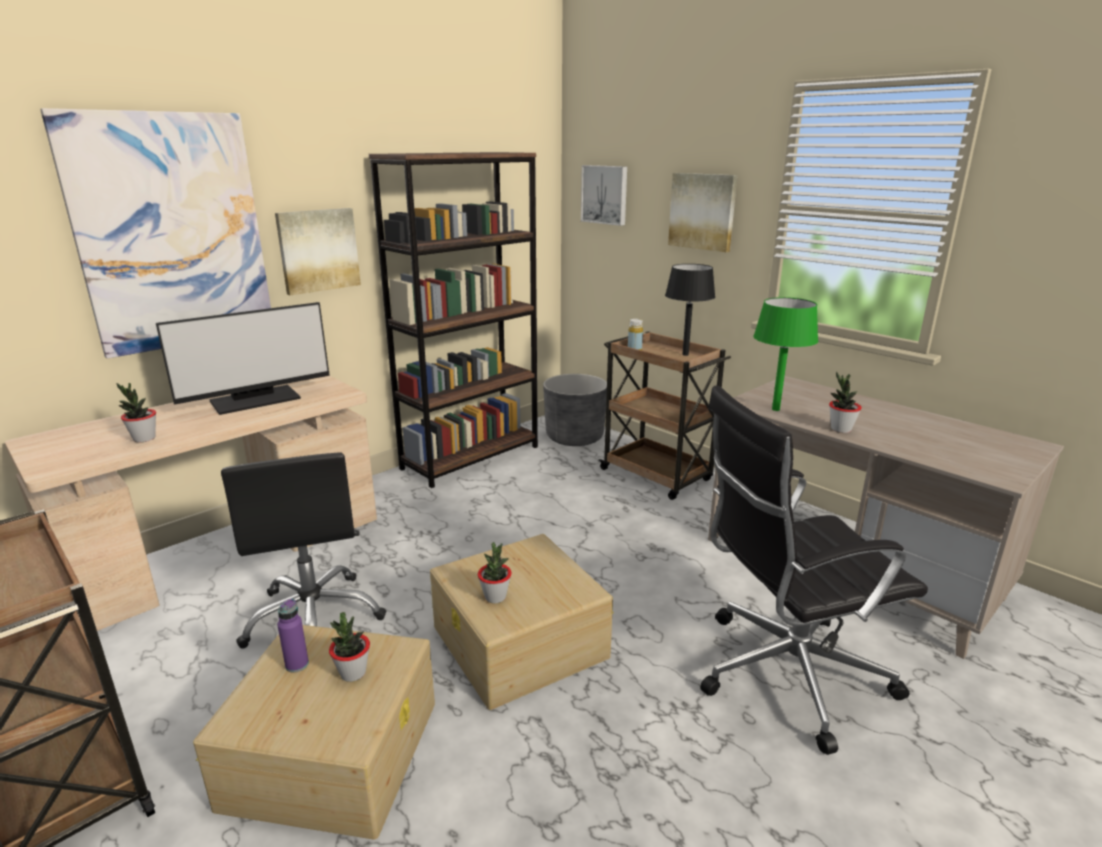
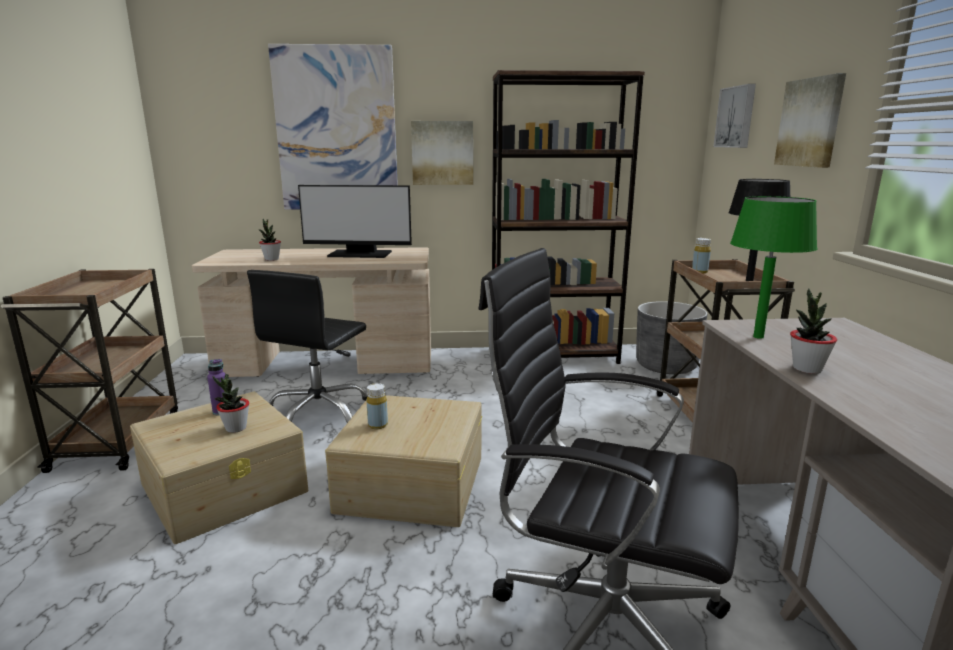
camera: 40 degrees right, 5 degrees down
(495, 597) = (378, 425): potted plant -> yellow bottle

